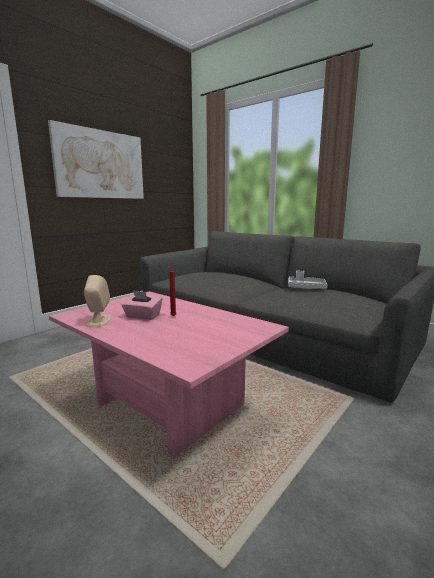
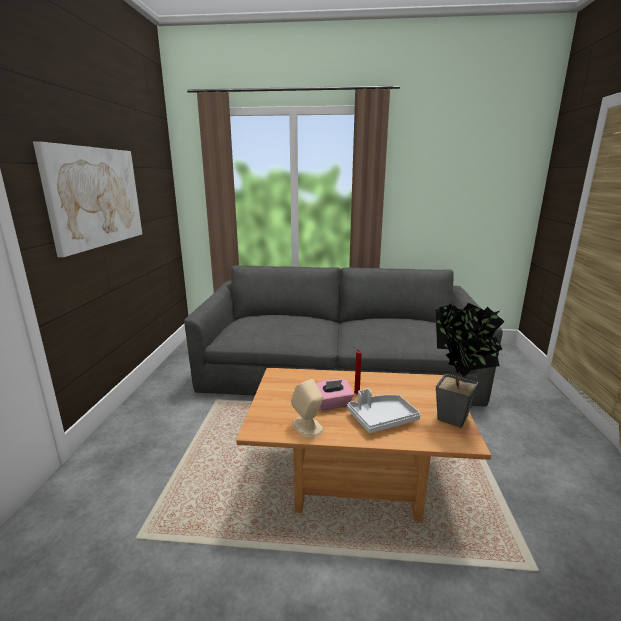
camera: 35 degrees left, 5 degrees up
(166, 406) = (354, 482): pink coffee table -> brown coffee table
(215, 352) = (456, 421): none -> potted plant
(306, 288) = (380, 322): grey tray -> grey tray (381, 419)

